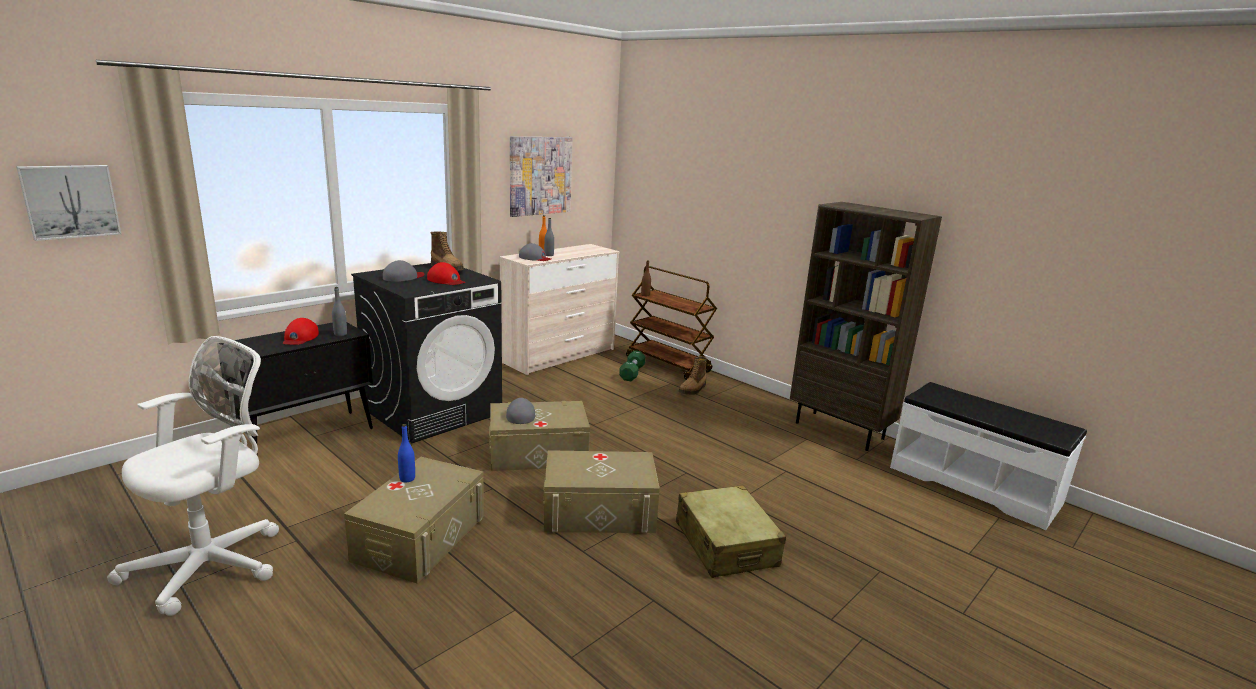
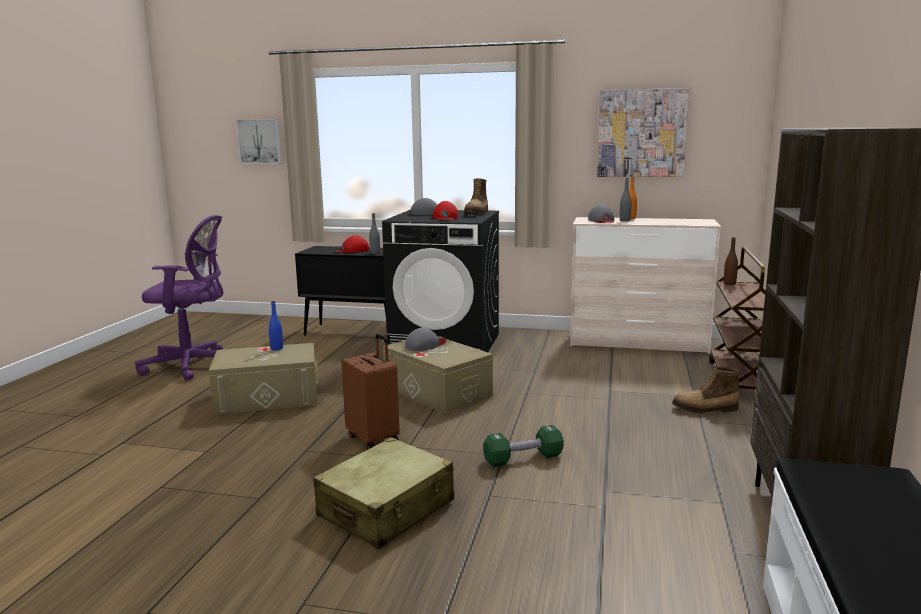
camera: 60 degrees right, 5 degrees down
(213, 563) = (192, 365): white office chair -> purple office chair
(599, 511) = (374, 439): beige storage box -> brown suitcase
(632, 373) = (674, 375): green dumbbell -> green dumbbell (523, 459)

